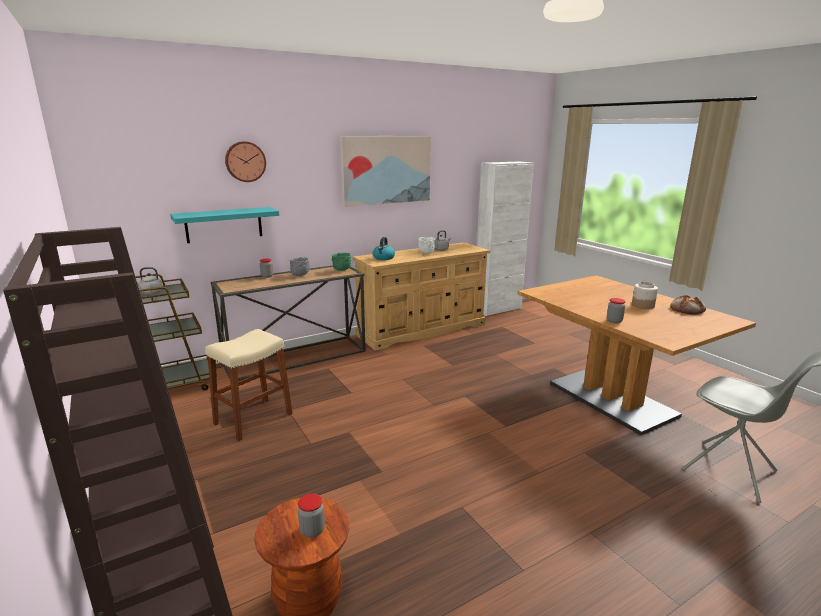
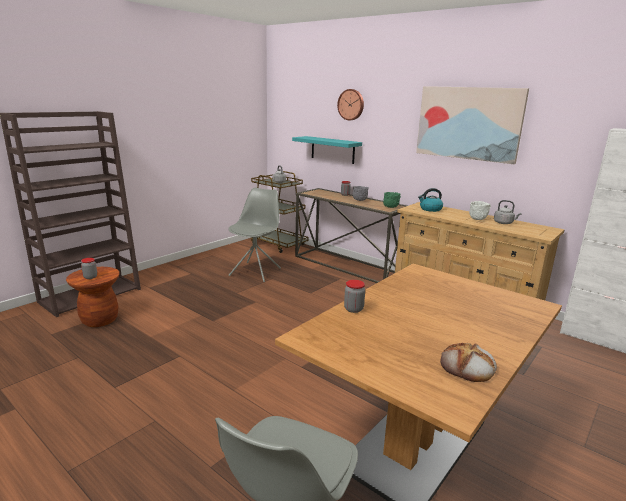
camera: 70 degrees right, 0 degrees up
(253, 418) = (256, 271): beige stool -> grey chair
(642, 305) = (442, 331): jar -> none

